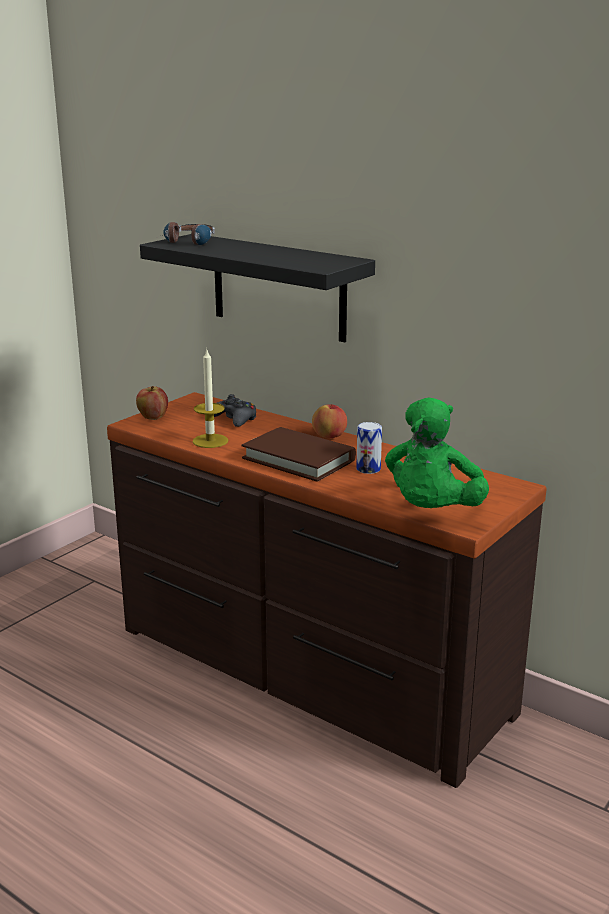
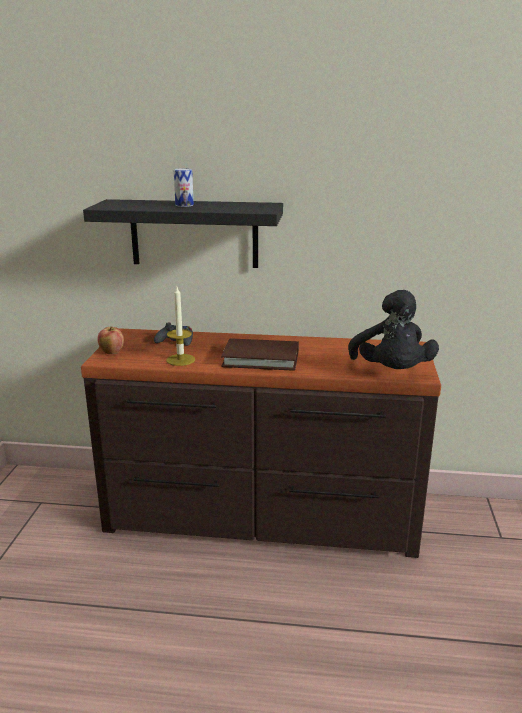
camera: 30 degrees left, 0 degrees up
(187, 243) = (121, 205): headphones -> none
(329, 436) = (259, 339): apple -> none
(368, 469) = (314, 354): can -> can (184, 205)
(432, 512) = (391, 372): green plush toy -> black plush toy

